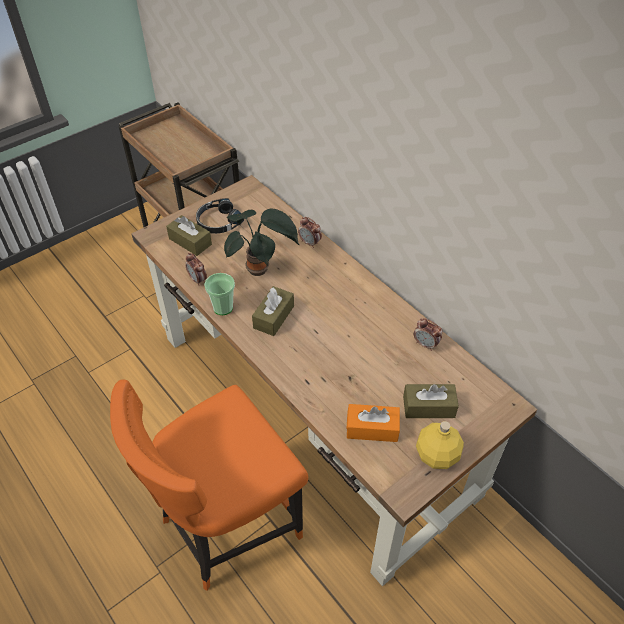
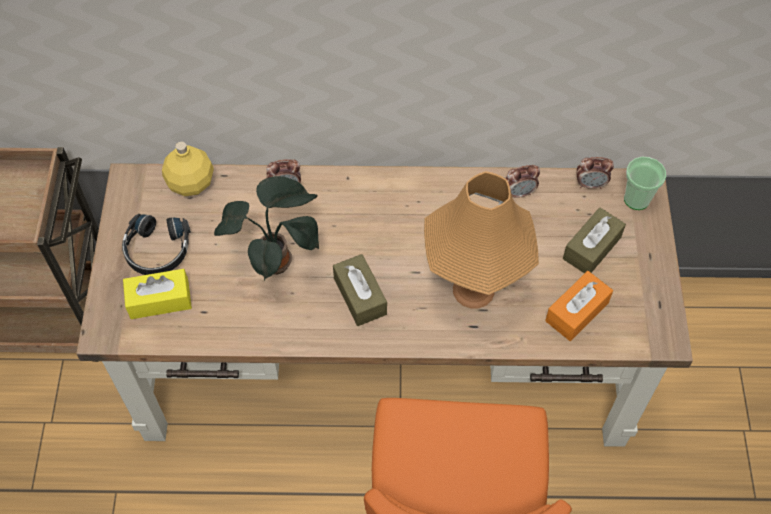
camera: 50 degrees left, 10 degrees up
(190, 241) = (159, 300): brown tissue box -> yellow tissue box
(198, 280) = (231, 332): alarm clock -> alarm clock (590, 184)
(223, 308) = (299, 335): cup -> cup (636, 199)
(332, 365) = (473, 289): none -> orange table lamp
(437, 456) = (648, 283): yellow bottle -> yellow bottle (192, 183)

